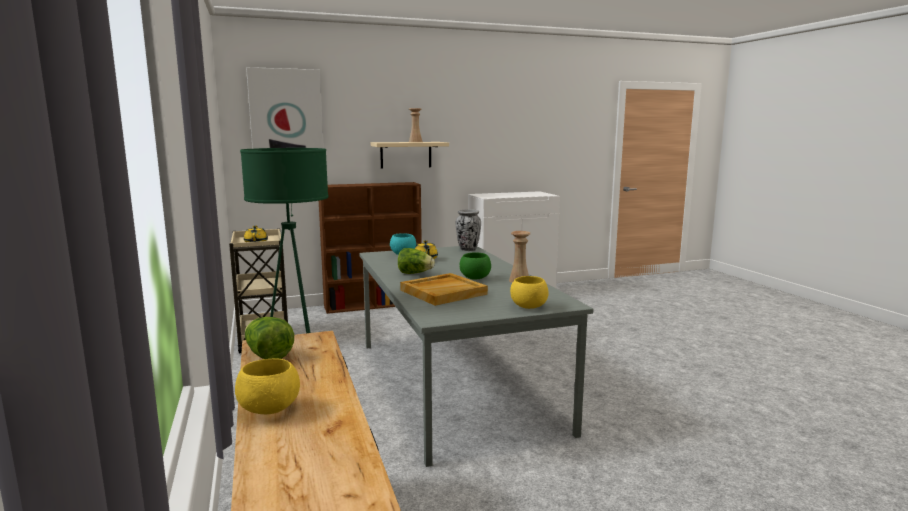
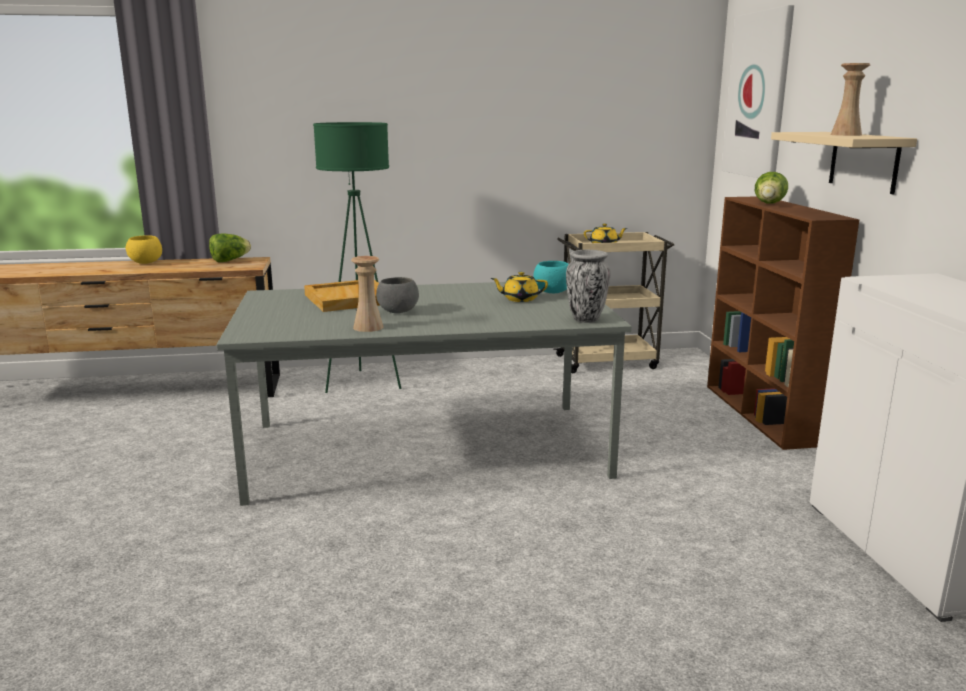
camera: 100 degrees right, 5 degrees up
(415, 273) = (442, 293): lettuce -> lettuce (769, 204)
(475, 278) = (398, 312): green bowl -> grey bowl
(528, 307) = (256, 321): yellow bowl -> none

